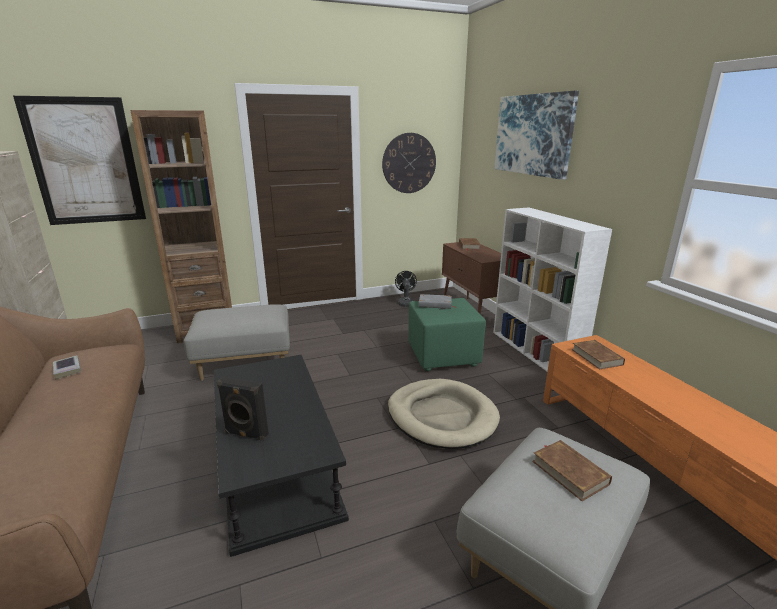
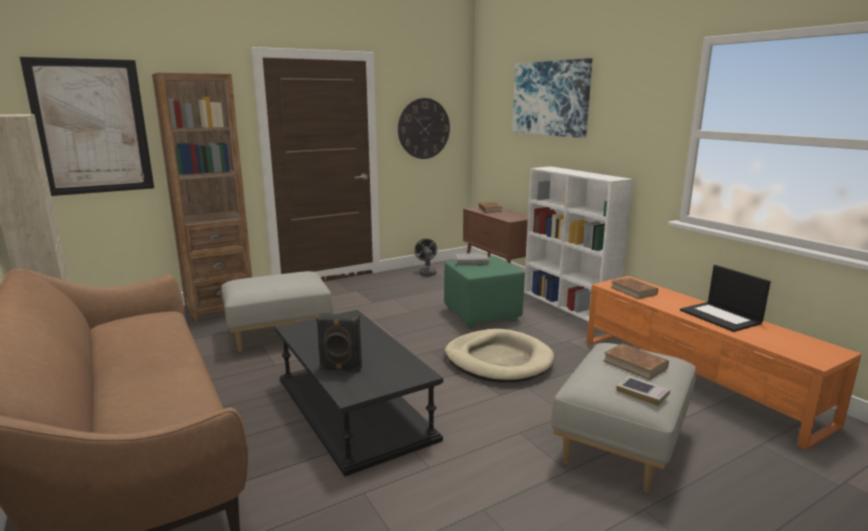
camera: 10 degrees left, 5 degrees down
(67, 369) = (126, 332): book -> book (642, 393)
(696, 407) = (721, 317): none -> laptop

